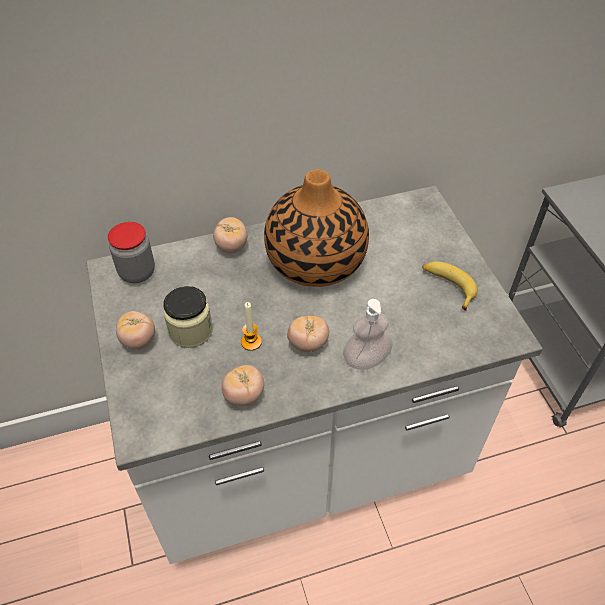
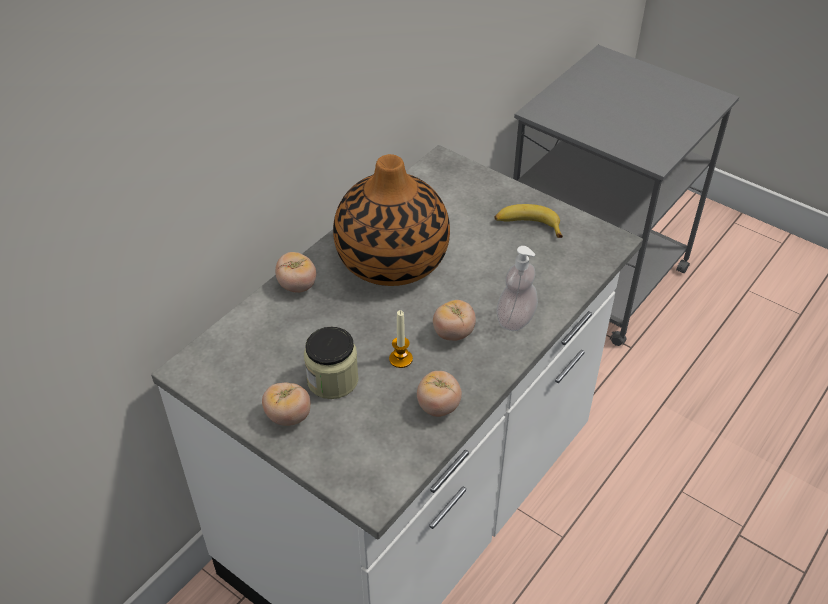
camera: 35 degrees left, 5 degrees down
(137, 272) = (222, 357): jar -> none

